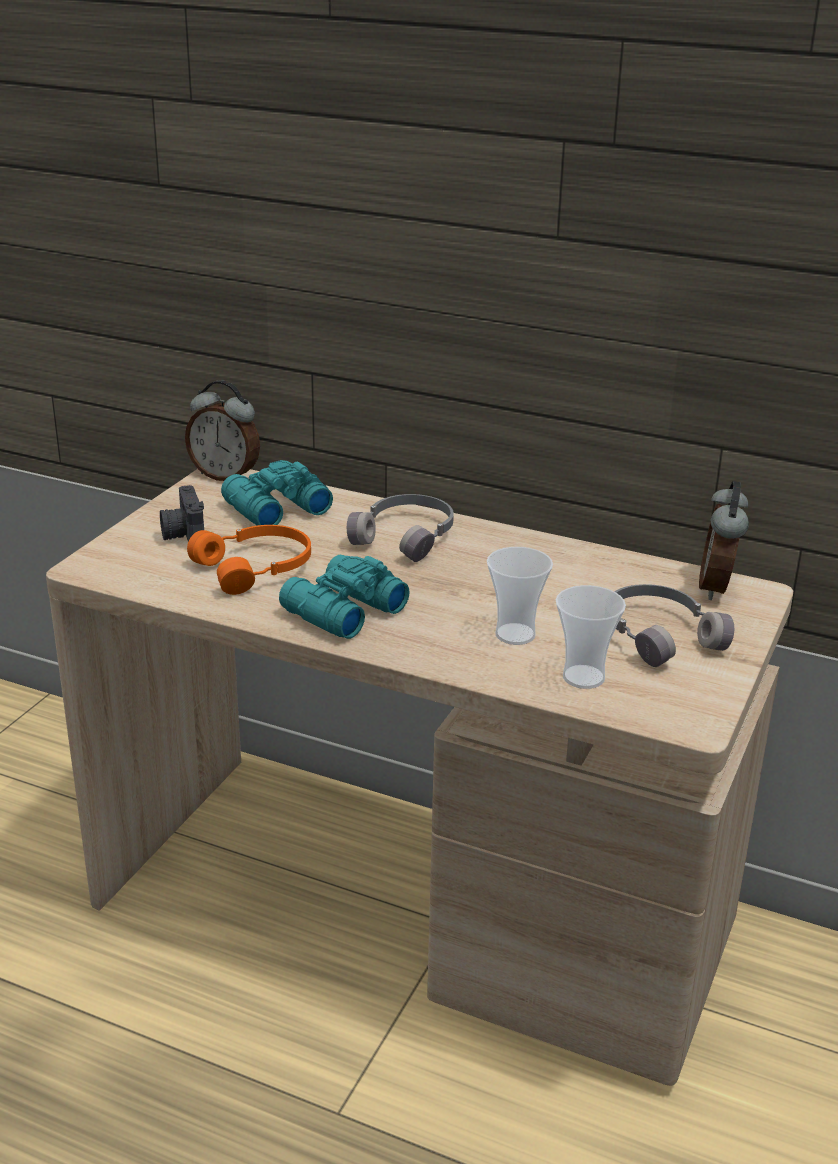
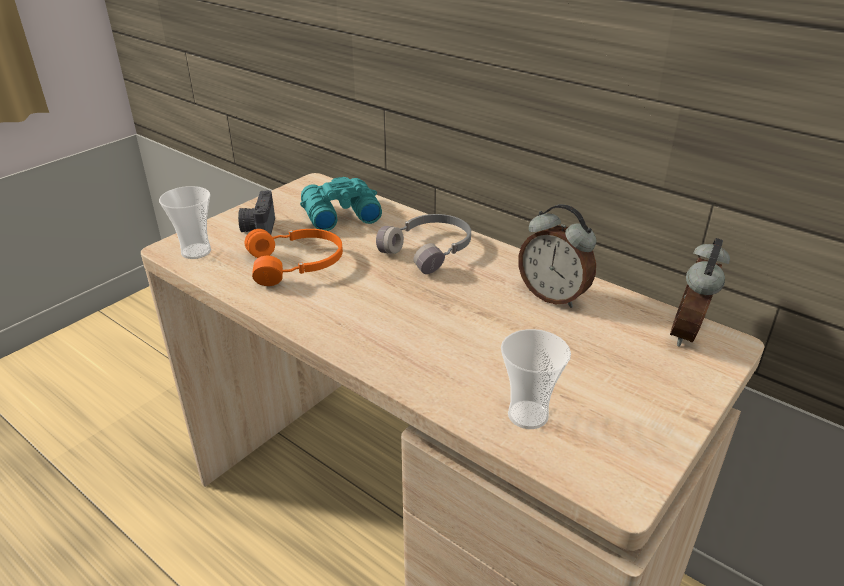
camera: 15 degrees right, 5 degrees up
(225, 476) = (318, 184): alarm clock -> alarm clock (553, 296)
(341, 611) = (342, 313): turquoise binoculars -> none
(515, 634) = (481, 358): cup -> cup (196, 251)
(660, 635) = (618, 378): grey headphones -> none

